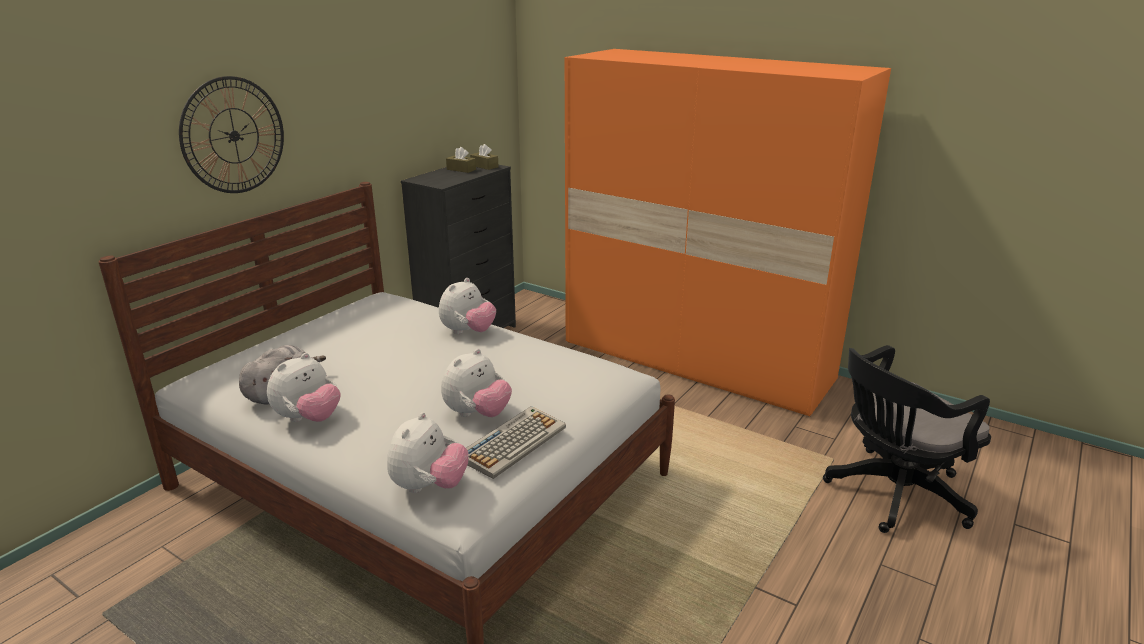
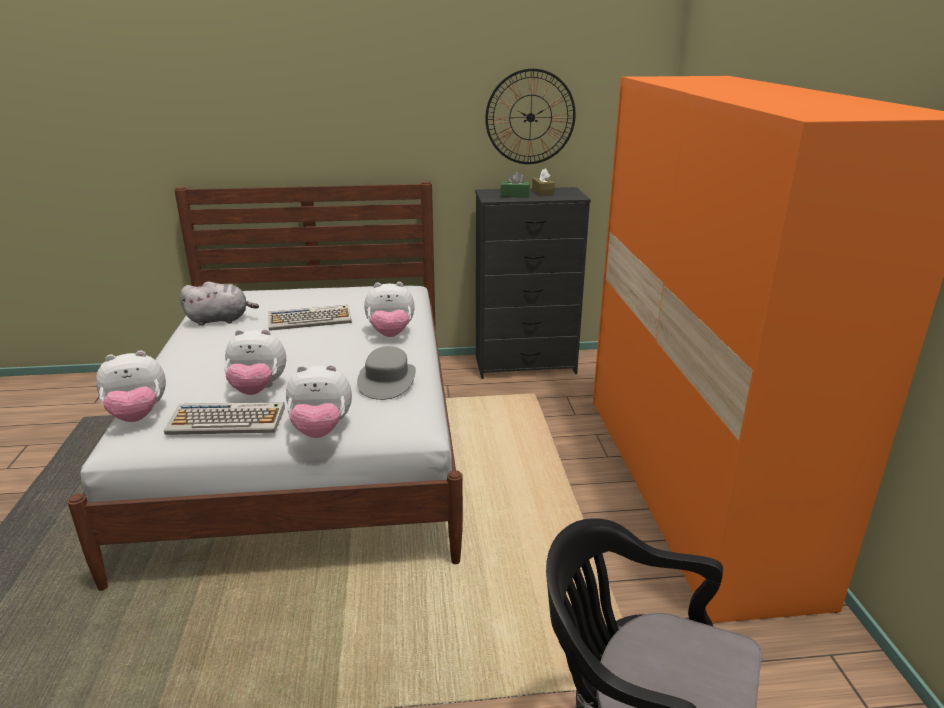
camera: 50 degrees right, 0 degrees up
(234, 135) = (301, 116): wall clock -> wall clock (530, 117)
(308, 419) = (193, 341): plush toy -> plush toy (321, 430)
(374, 351) = (310, 319): none -> keyboard
(449, 177) = (515, 195): none -> green tissue box
(484, 166) = (568, 194): brown tissue box -> none
(550, 359) = (387, 381): none -> grey hat

